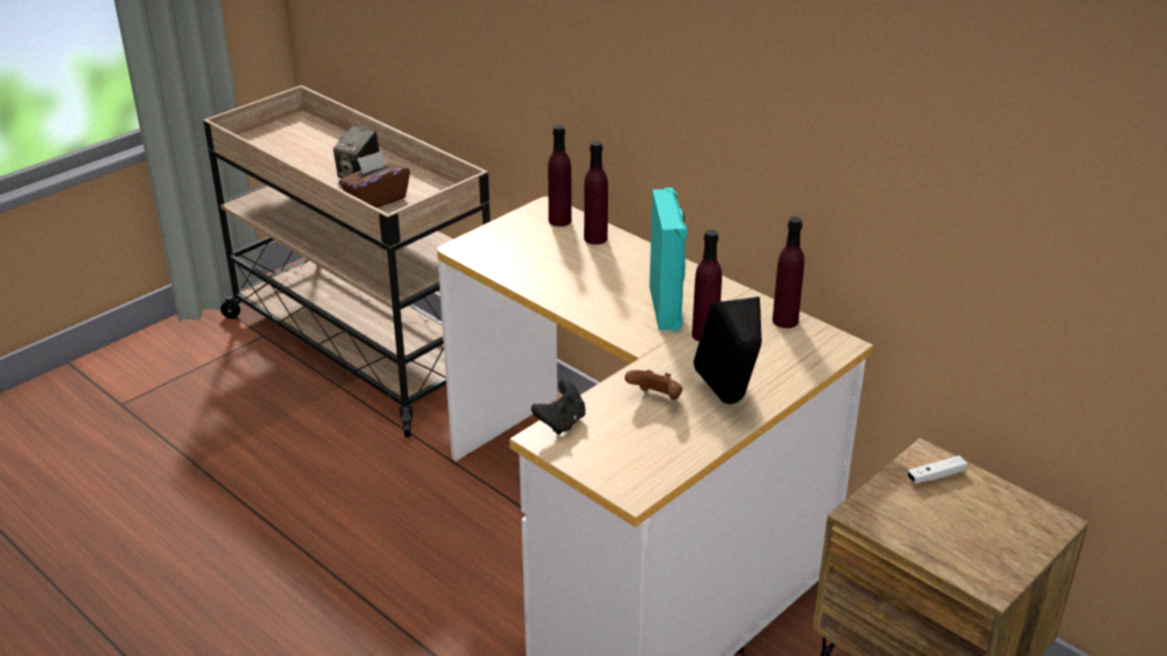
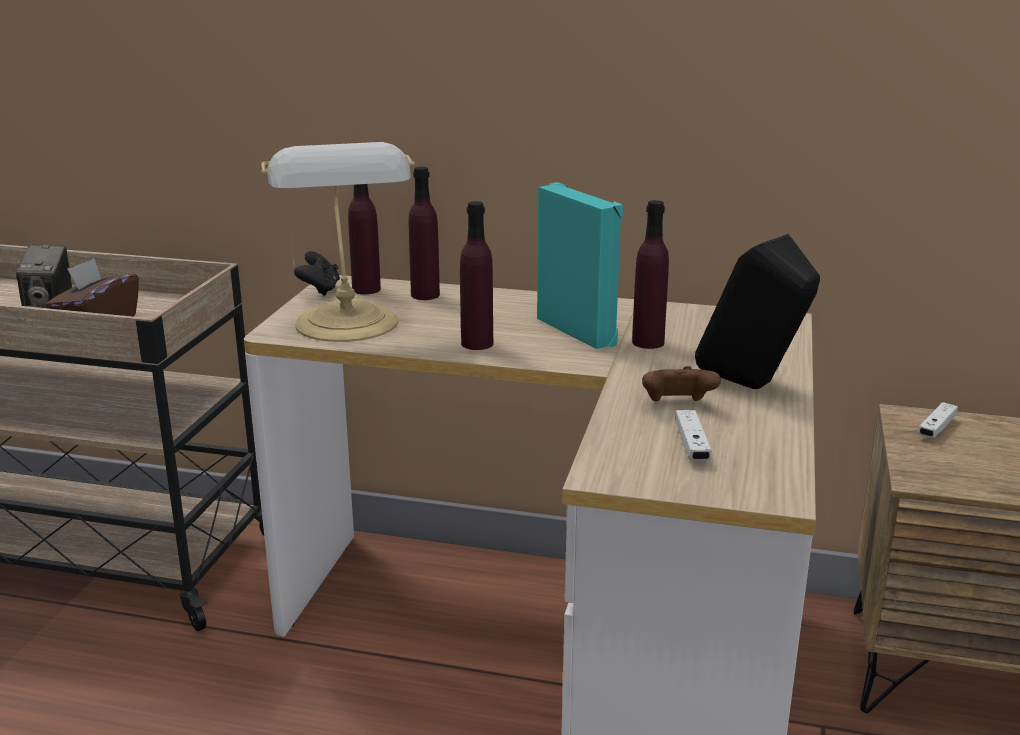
camera: 30 degrees left, 10 degrees down
(514, 254) = (348, 324): none -> table lamp
(561, 423) = (604, 455): black game controller -> black game controller (319, 290)
(625, 435) = (692, 445): none -> white game controller
(785, 321) = (707, 314): purple bottle -> purple bottle (477, 343)

